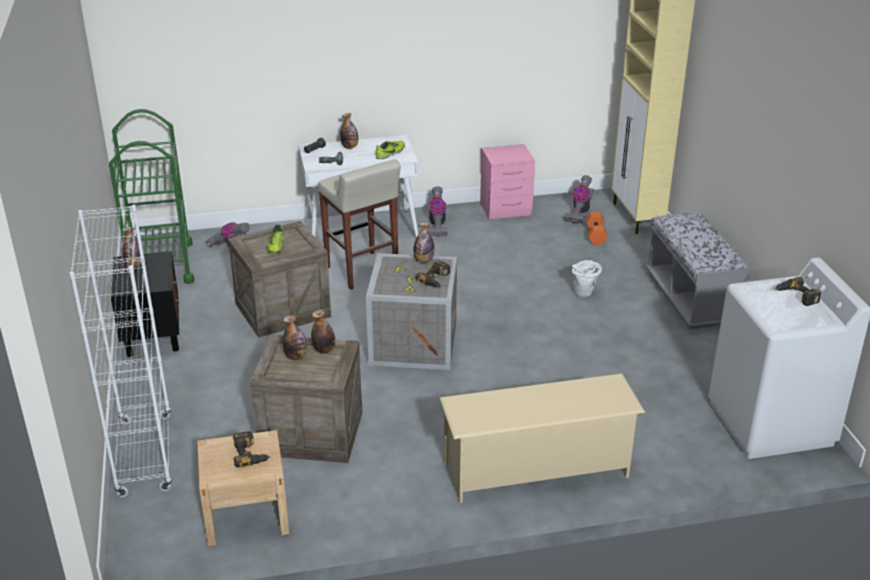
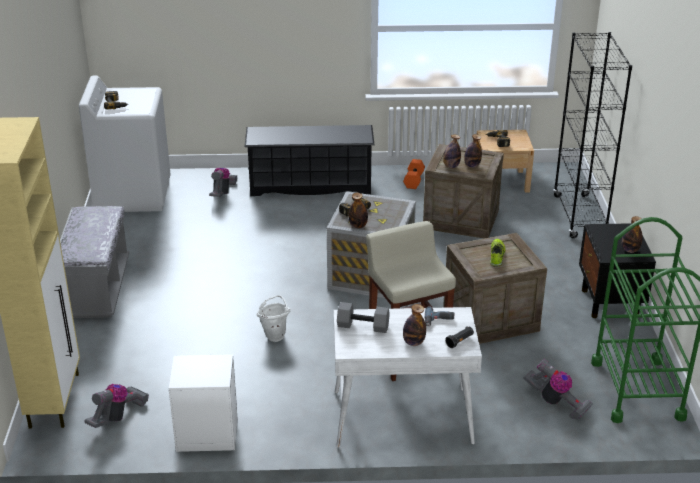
camera: 170 degrees left, 0 degrees up
(145, 455) = (579, 216): white bookcase -> black bookcase
(390, 153) = (363, 326): shoe -> grey dumbbell
(437, 225) = (305, 416): vacuum cleaner -> vacuum cleaner (222, 193)
(507, 209) = (206, 433): pink nightstand -> white nightstand
(536, 470) = (310, 185): beige shoe rack -> black shoe rack
(584, 294) = (191, 305): white bucket -> white bucket (275, 335)
(595, 235) = (126, 377): orange dumbbell -> orange dumbbell (414, 180)

